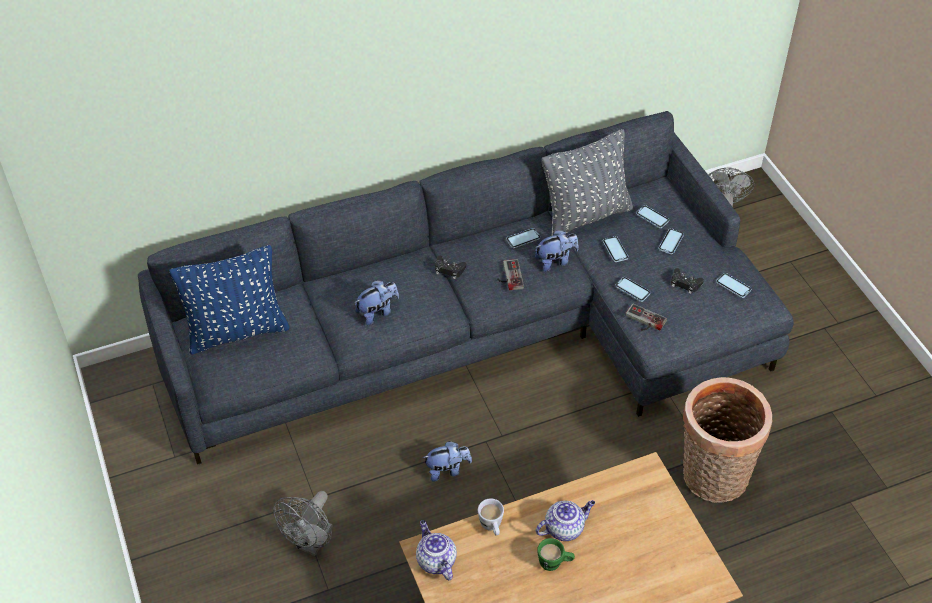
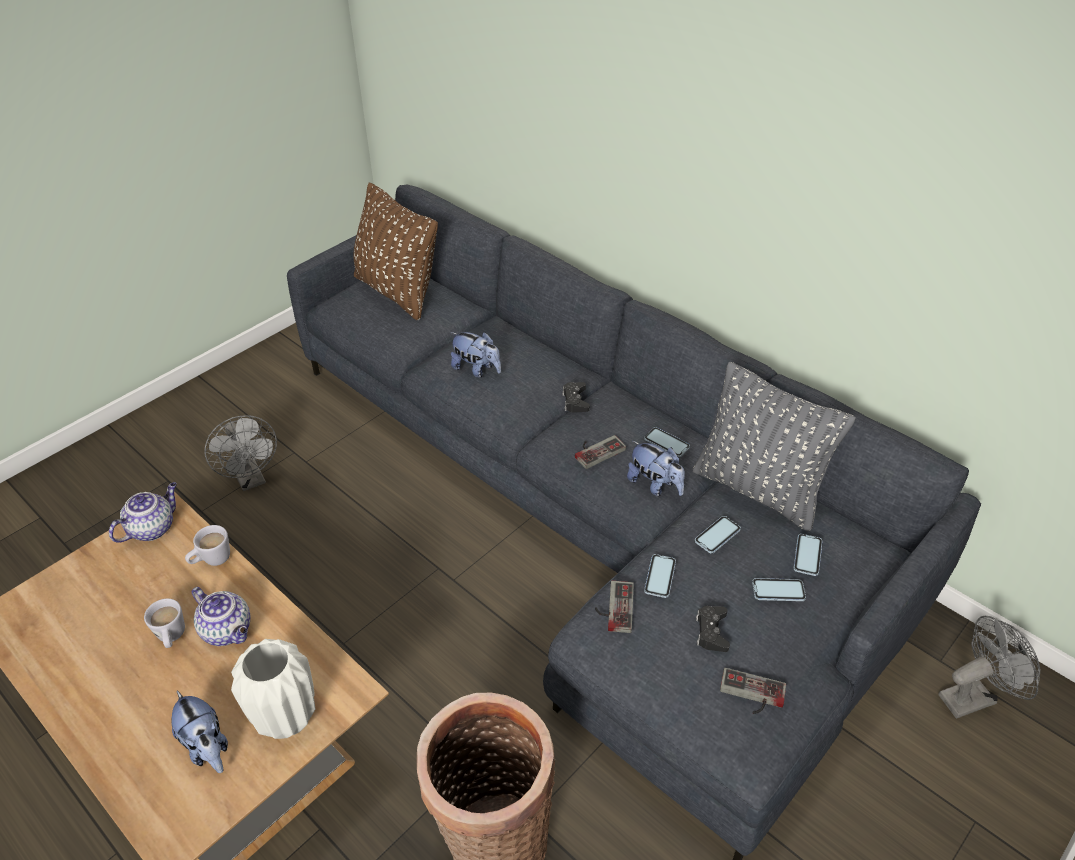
camera: 65 degrees right, 5 degrees down
(237, 331) = (397, 292): blue pillow -> brown pillow
(312, 543) = (251, 479): grey fan -> grey fan turned 120 degrees counterclockwise
(447, 470) = (383, 549): plush toy -> plush toy (207, 747)
(555, 563) = (172, 638): green mug -> white mug
(652, 510) = (285, 718): none -> white vase
(733, 286) = (751, 695): phone -> game controller

